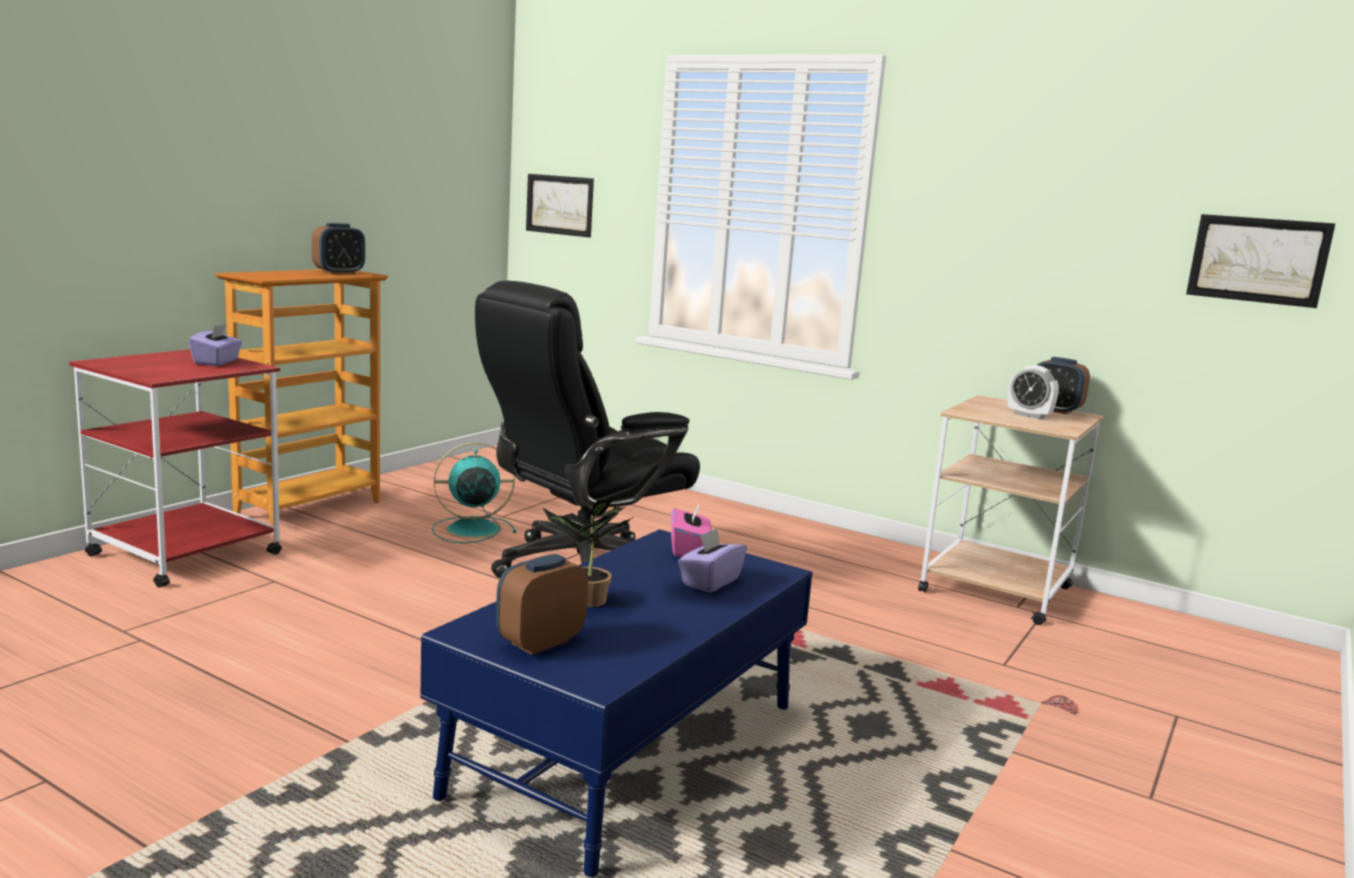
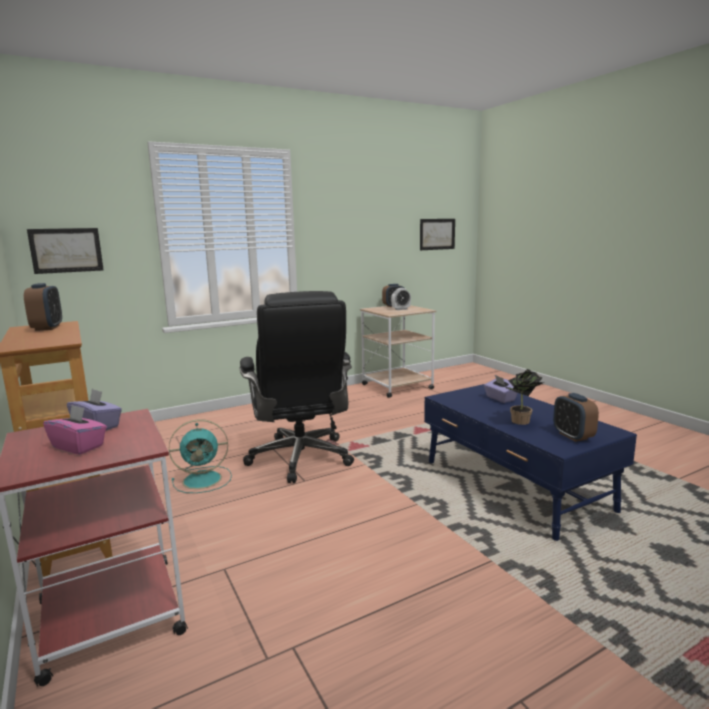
camera: 60 degrees left, 0 degrees up
(470, 529) = (204, 479): turquoise fan -> turquoise fan turned 120 degrees counterclockwise
(689, 549) = (457, 396): pink tissue box -> pink tissue box (79, 446)

